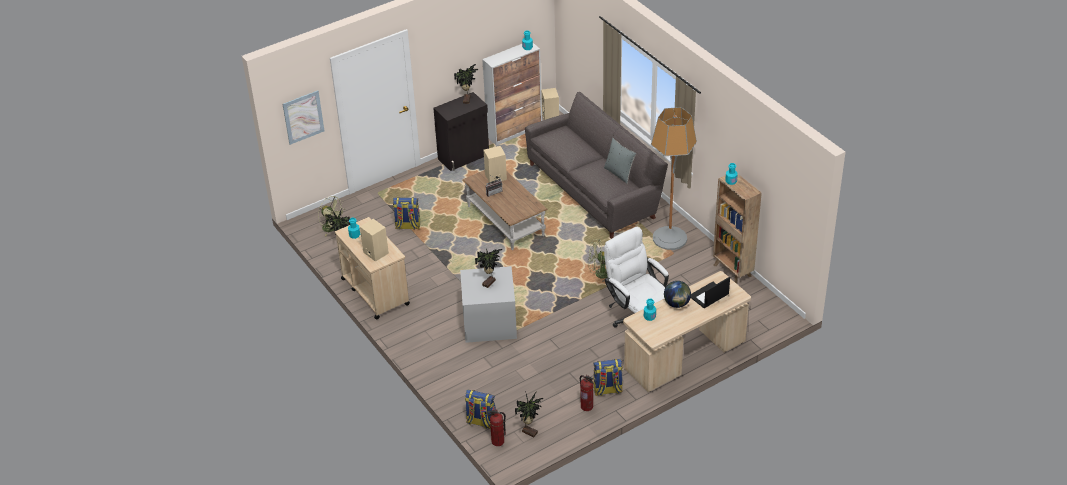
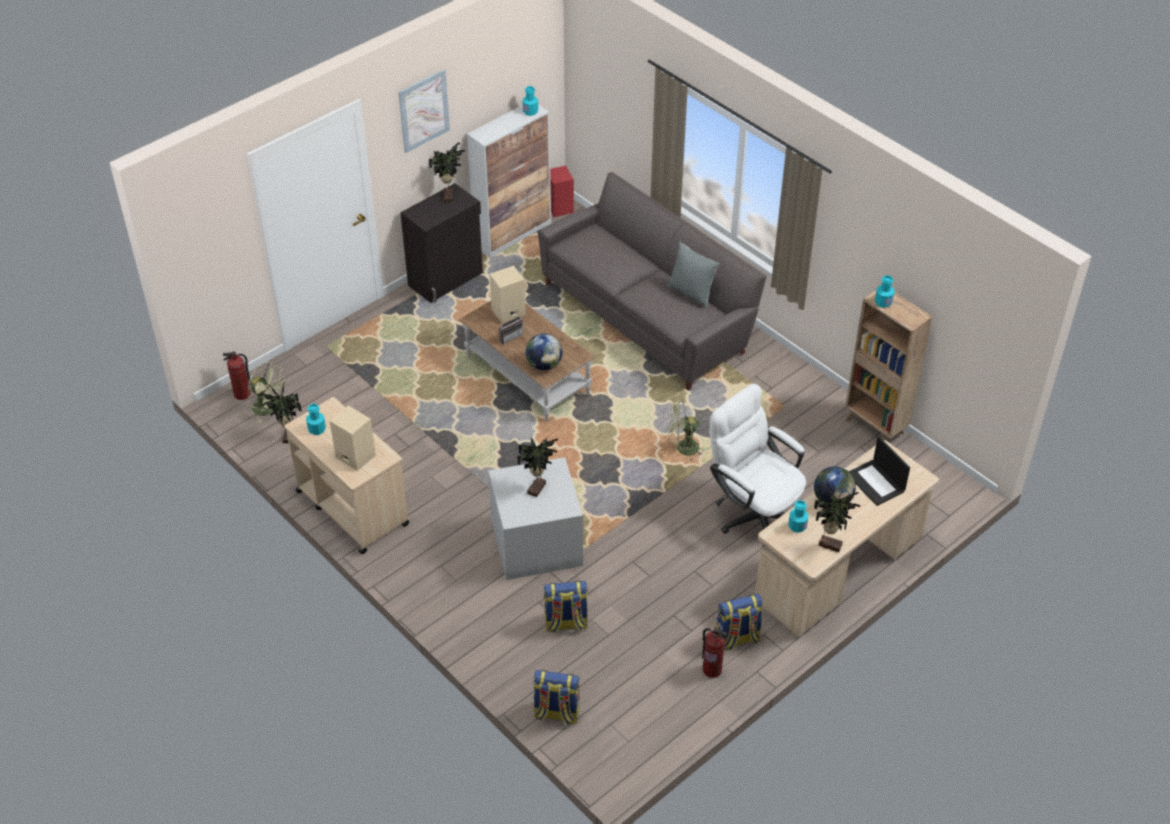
camera: 10 degrees left, 5 degrees up
(303, 117) = (212, 247): picture -> picture (424, 110)
(407, 226) = (382, 396): backpack -> backpack (565, 623)
(497, 442) = (589, 745): fire extinguisher -> fire extinguisher (242, 394)
(512, 211) = (544, 365): none -> globe
(530, 431) = (635, 721): potted plant -> potted plant (830, 544)
(551, 117) = (560, 208): beige speaker -> red speaker
(669, 238) = (773, 383): floor lamp -> none
(708, 296) = (876, 483): laptop -> laptop turned 75 degrees counterclockwise

